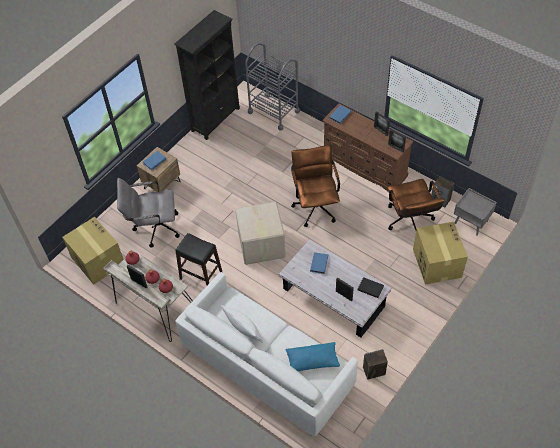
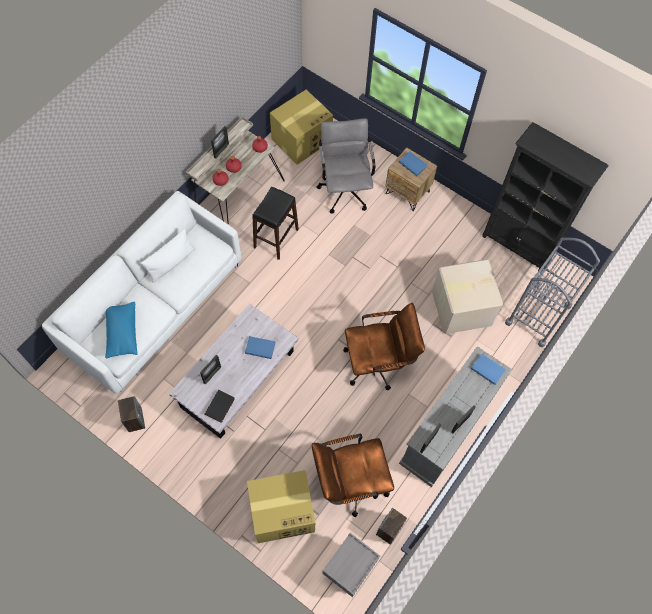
camera: 85 degrees right, 10 degrees up
(261, 245) = (317, 299): cardboard box -> cardboard box (460, 307)
(365, 166) = (447, 429): brown dresser -> grey dresser

